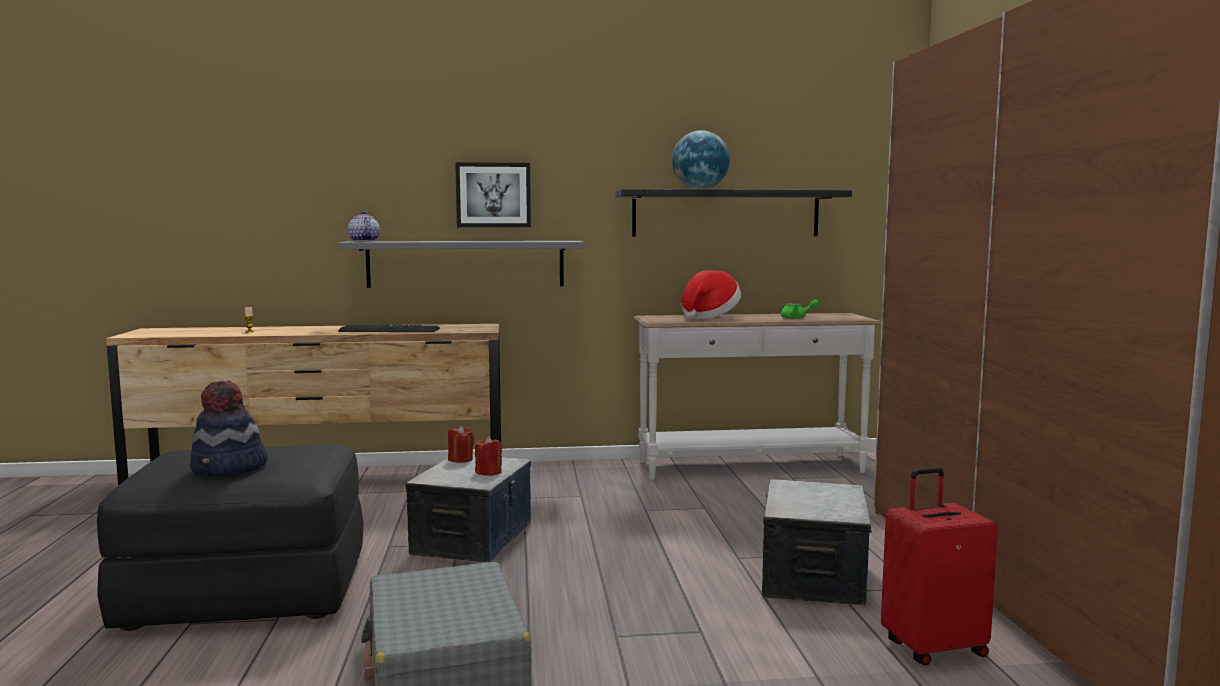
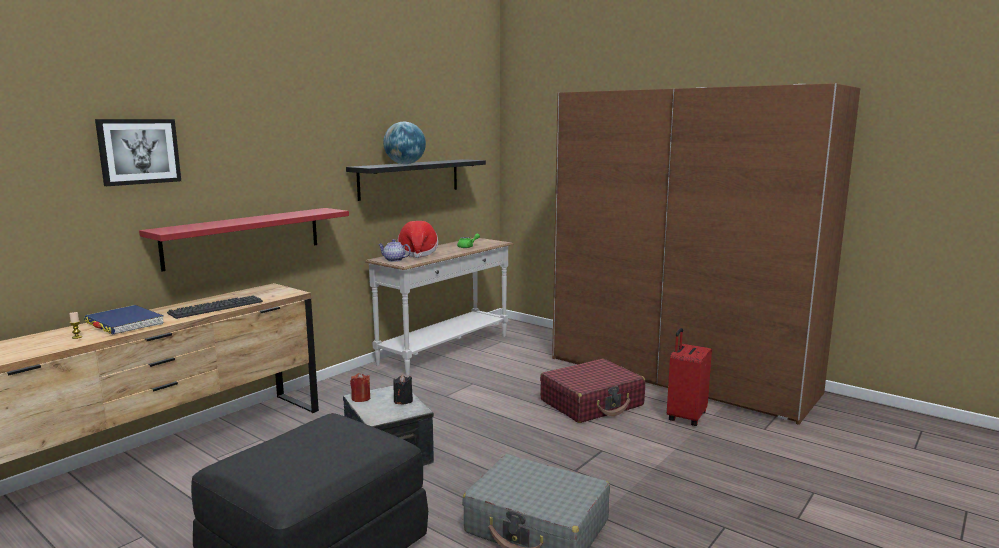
camera: 45 degrees left, 5 degrees up
(229, 469) = (325, 459): hat -> none
(302, 329) = (124, 323): none -> blue book
(363, 241) = (169, 229): teapot -> teapot (394, 260)
(466, 264) = (244, 237): grey shelf -> red shelf
(489, 472) = (403, 401): red candle -> black candle
(493, 195) = (262, 176): picture -> picture (139, 151)
(814, 577) = (592, 403): storage box -> red suitcase

